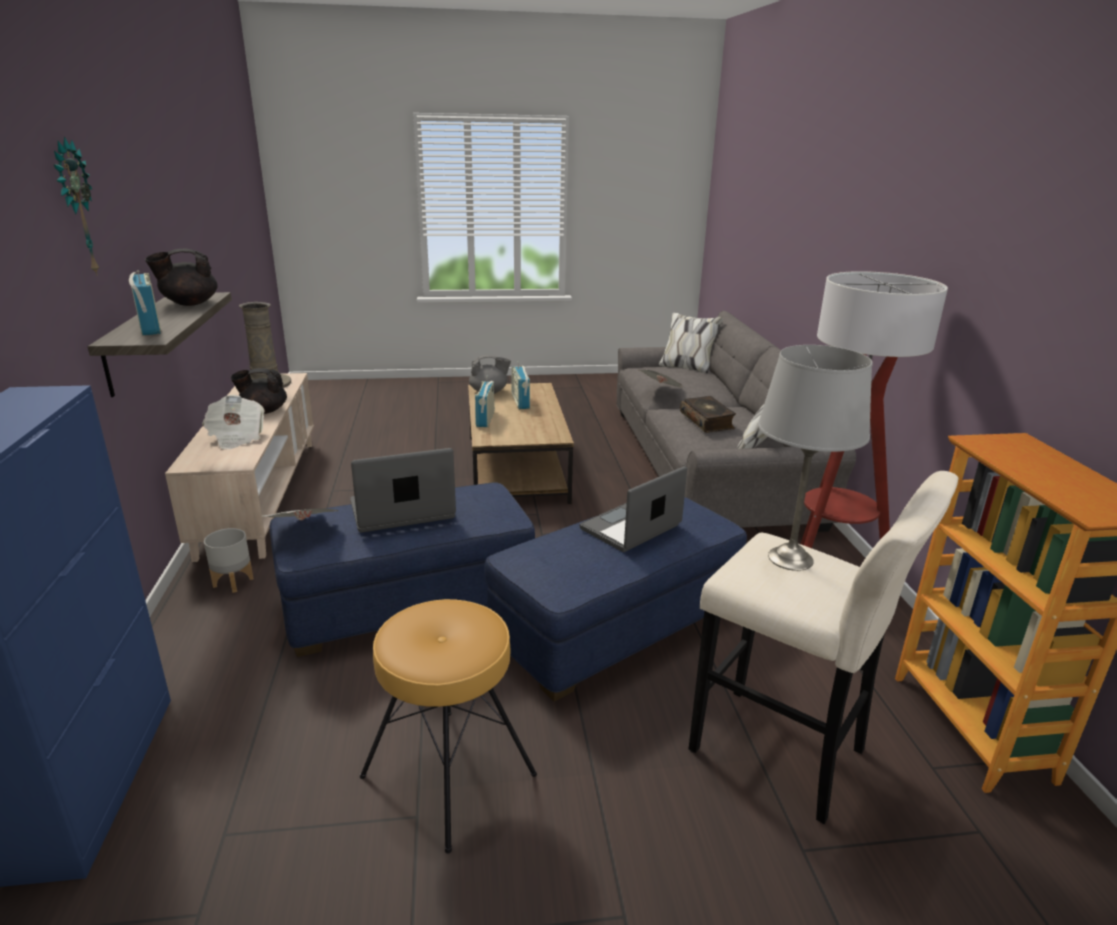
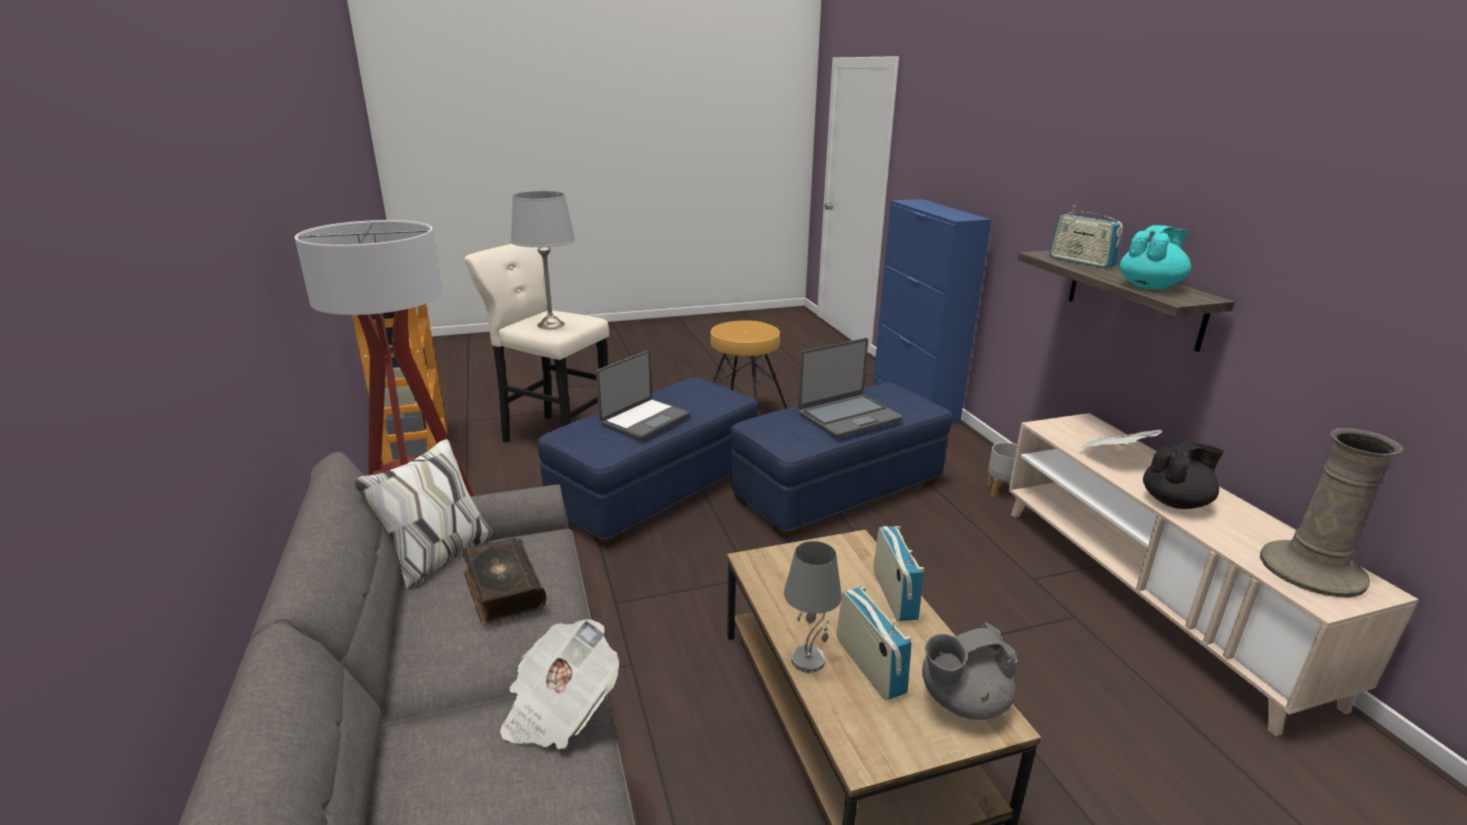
camera: 170 degrees right, 0 degrees up
(75, 208) = (1113, 150): wall clock -> none
(189, 303) = (1150, 286): black teapot -> turquoise teapot
(304, 530) = (906, 398): newspaper -> none
(548, 405) = (808, 660): none -> grey table lamp

